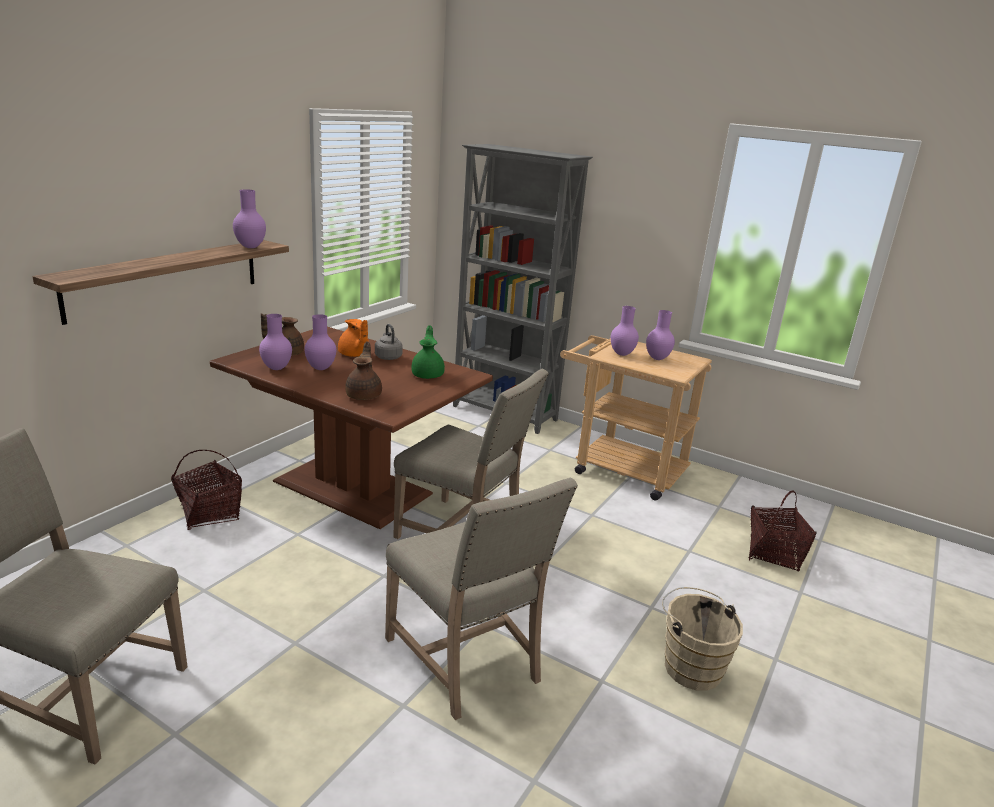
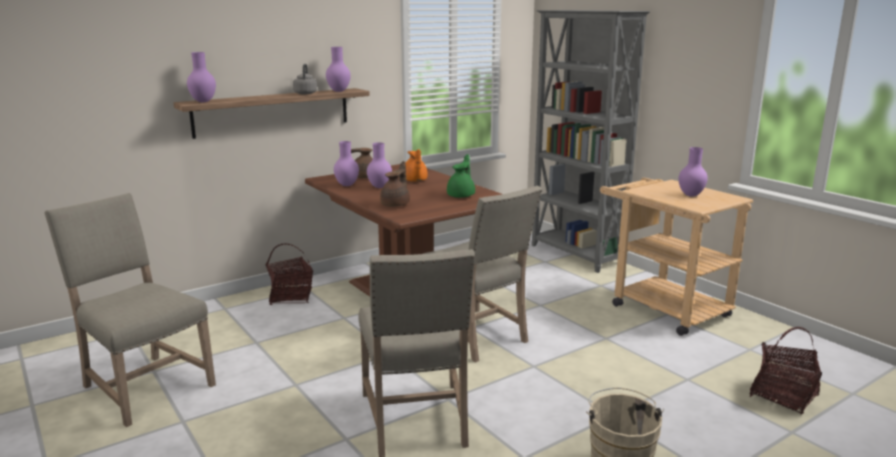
camera: 25 degrees right, 5 degrees down
(387, 357) = (440, 183): grey kettle -> grey kettle (305, 93)
(622, 354) = (656, 190): purple vase -> purple vase (204, 101)

